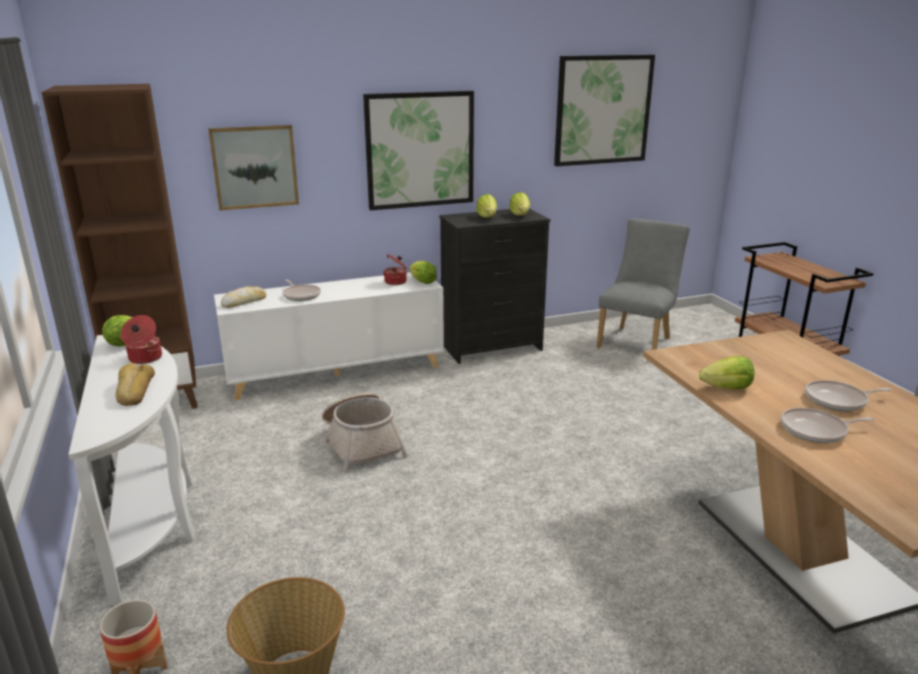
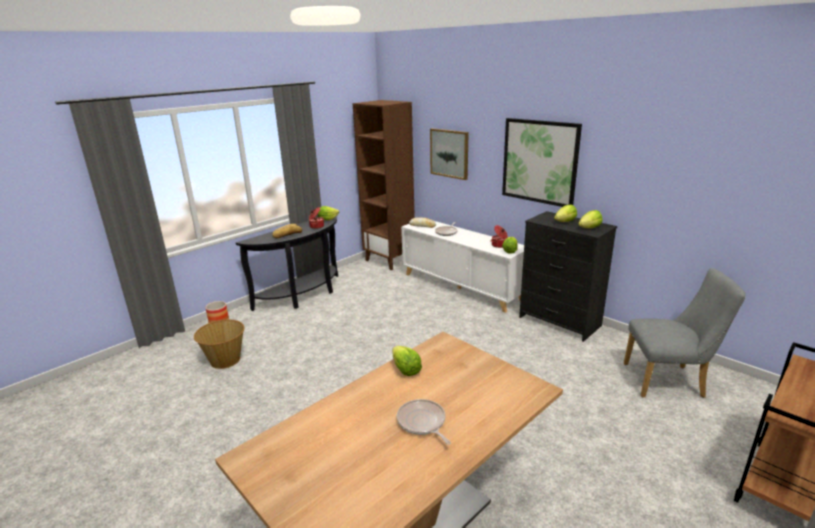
camera: 65 degrees right, 0 degrees up
(153, 518) = (304, 295): white console table -> black console table
(362, 443) = (397, 318): basket -> none
(602, 110) = (710, 157): picture -> none
(816, 430) = (360, 413): frying pan -> none

